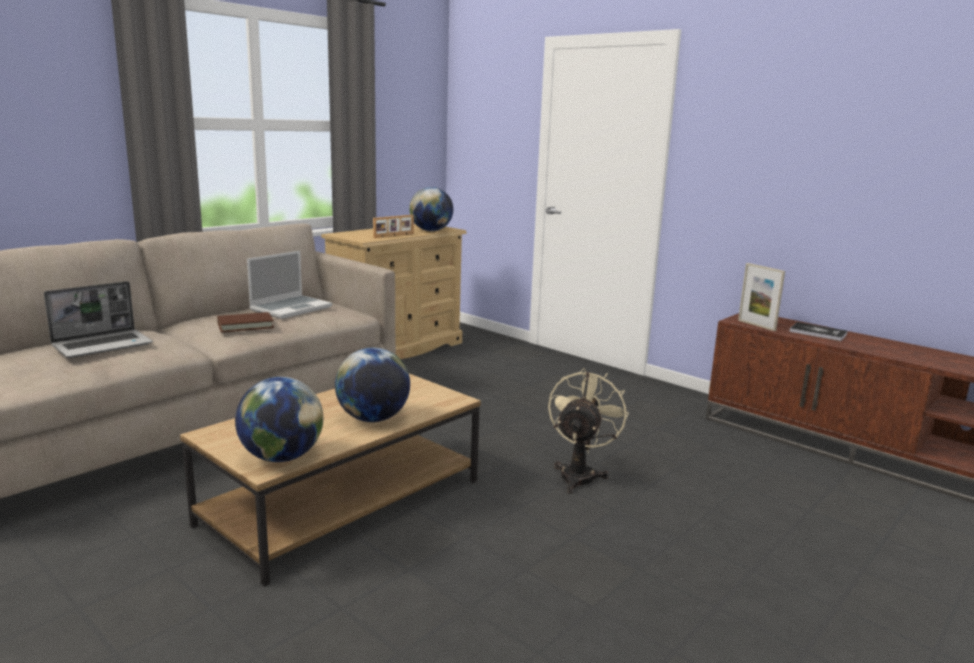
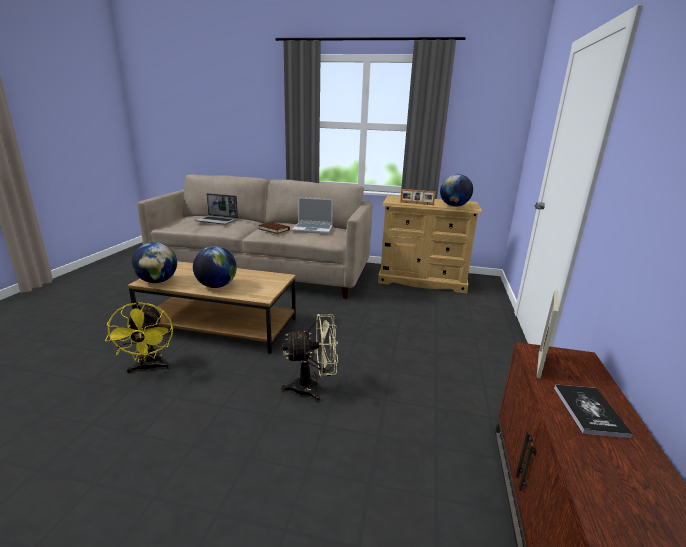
camera: 60 degrees right, 5 degrees up
(418, 584) = (149, 368): none -> yellow fan

